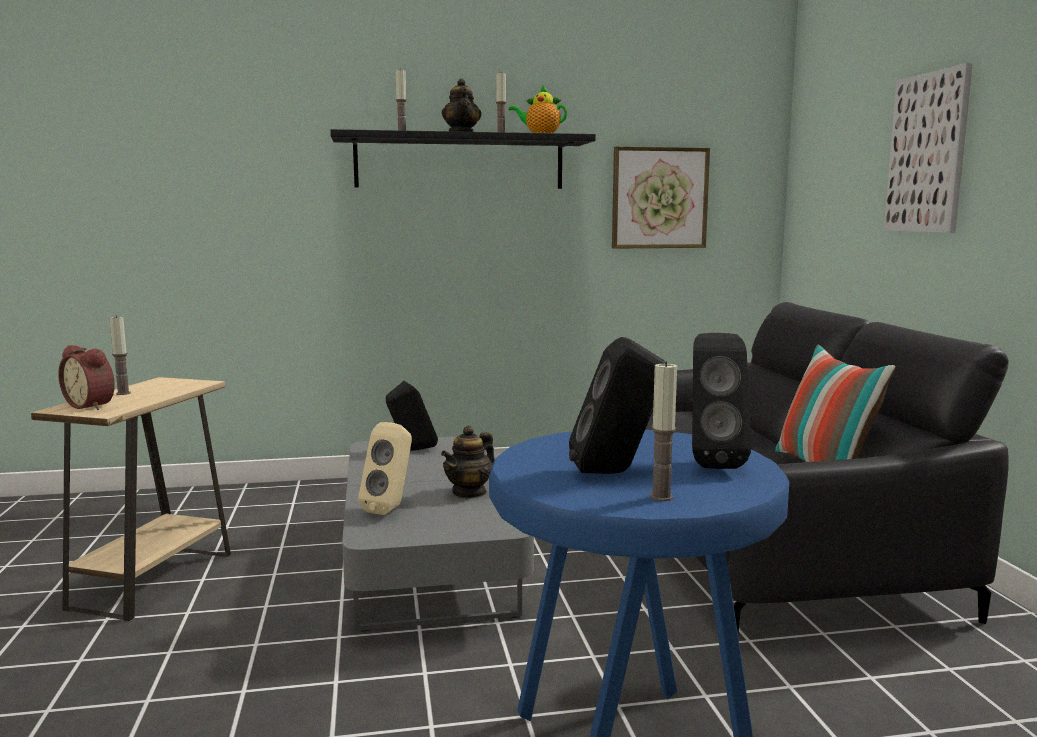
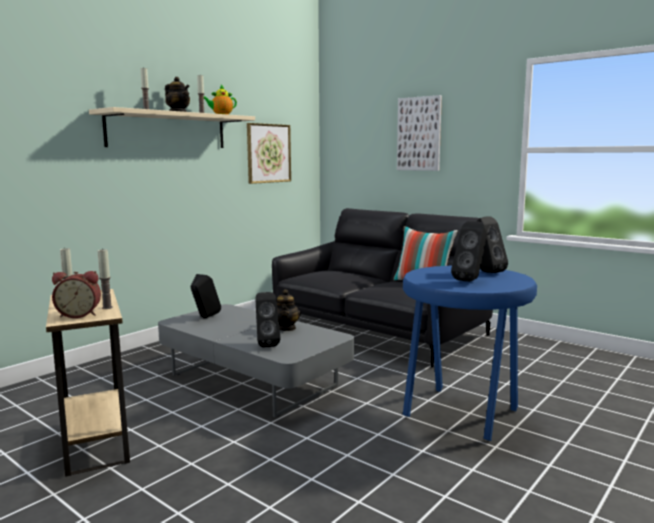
camera: 40 degrees left, 0 degrees up
(391, 509) = (266, 344): beige speaker -> black speaker
(460, 163) = (168, 131): black shelf -> beige shelf
(661, 497) = (506, 283): candle -> candle (107, 307)

